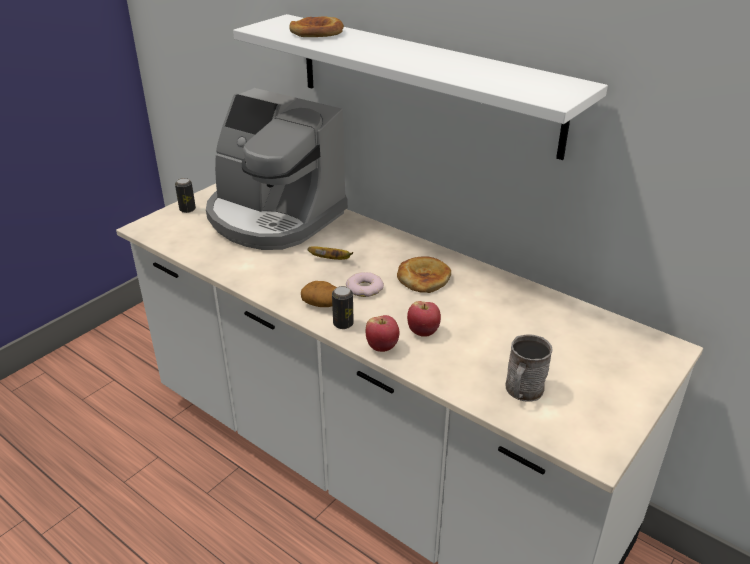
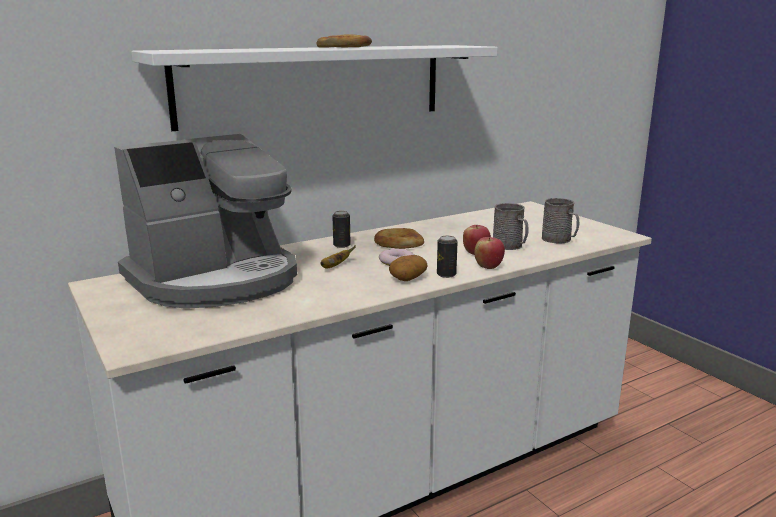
camera: 70 degrees left, 15 degrees down
(187, 209) = (125, 319): can -> can (341, 245)
(317, 32) = (226, 49): bread -> bread (345, 47)
(465, 353) = (510, 246): none -> grey mug

